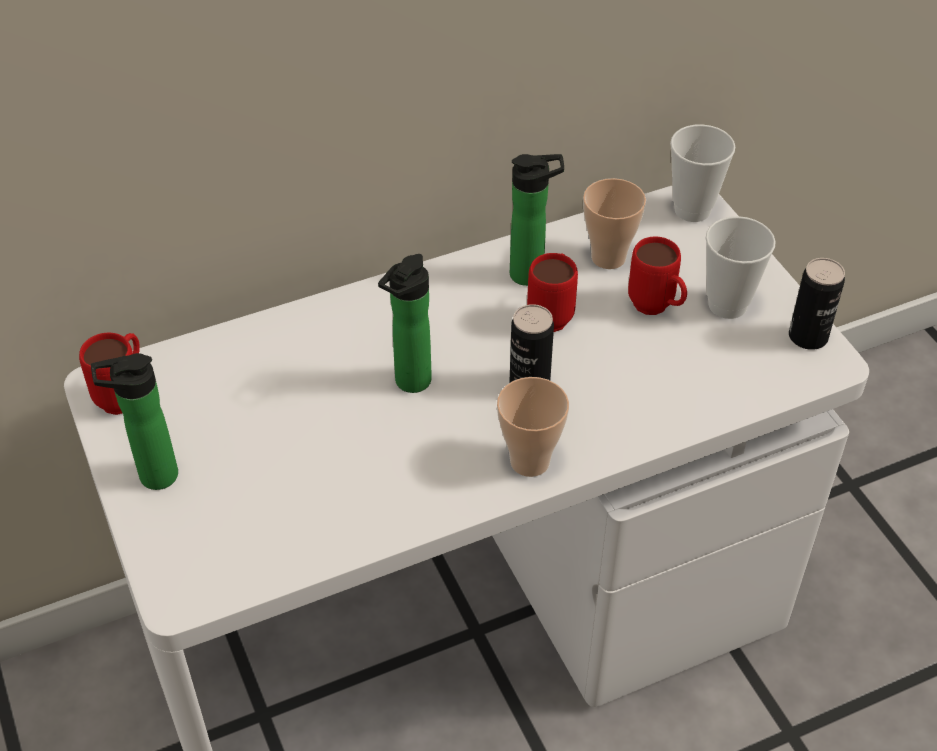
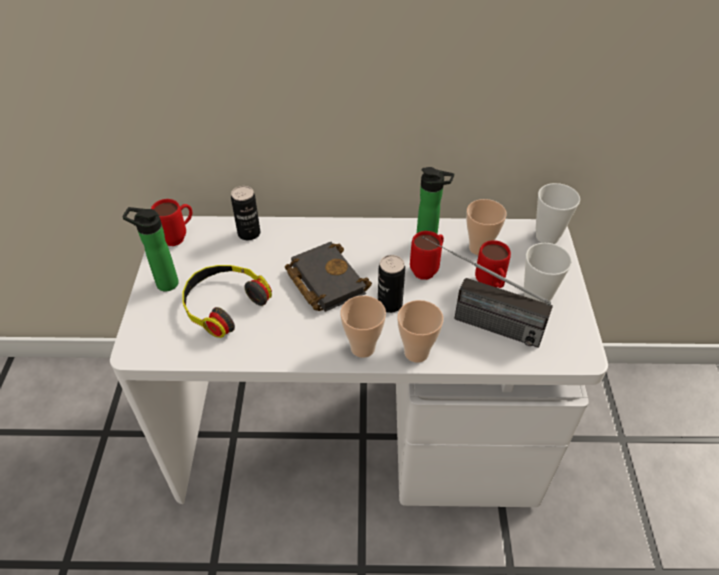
camera: 25 degrees right, 0 degrees up
(275, 473) = (224, 304): none -> headphones
(409, 384) = (324, 281): bottle -> black book
(609, 440) = (416, 352): none -> cup
(662, 364) = (475, 319): none -> radio
(808, 337) = (577, 334): can -> can (249, 233)

